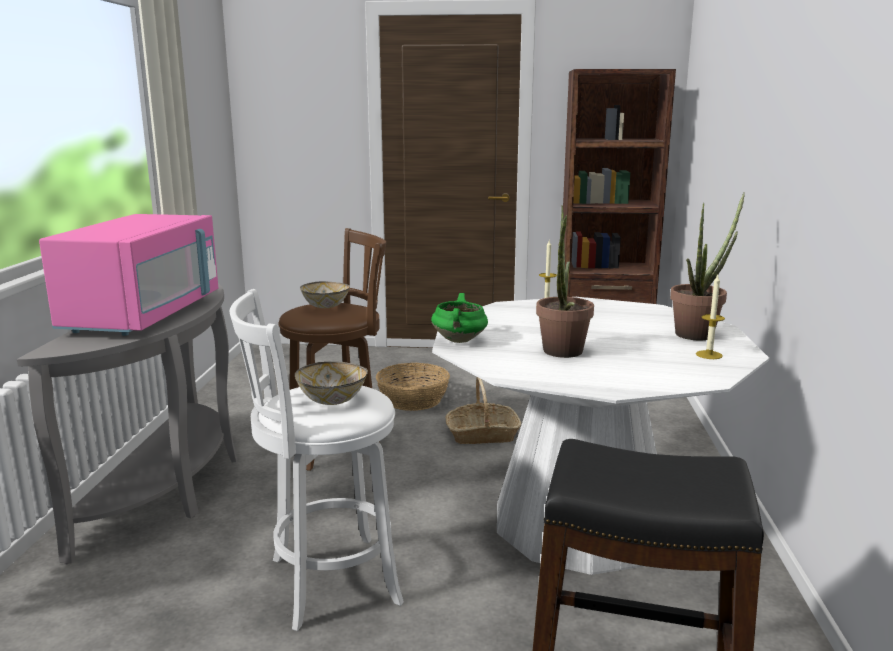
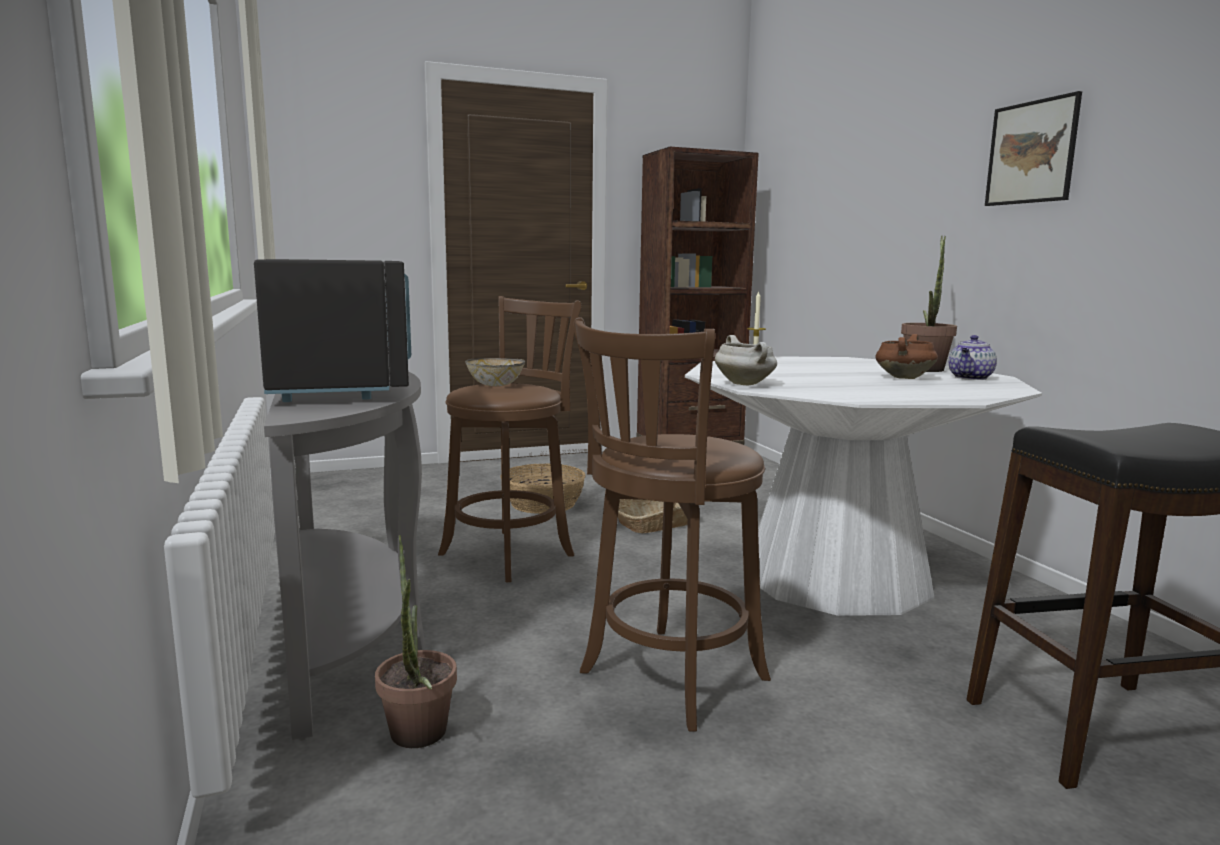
camera: 25 degrees left, 5 degrees down
(145, 315) = (345, 385): pink microwave -> black microwave
(326, 582) = (667, 679): white stool -> brown stool
(333, 400) = (691, 444): bowl -> none
(460, 340) = (745, 384): green cooking pot -> white cooking pot
(562, 354) = (860, 385): potted plant -> potted plant (418, 740)
(635, 347) = (903, 378): none -> brown cooking pot
(709, 355) = (970, 378): candle -> teapot
(823, 111) = (1031, 152): none -> picture

